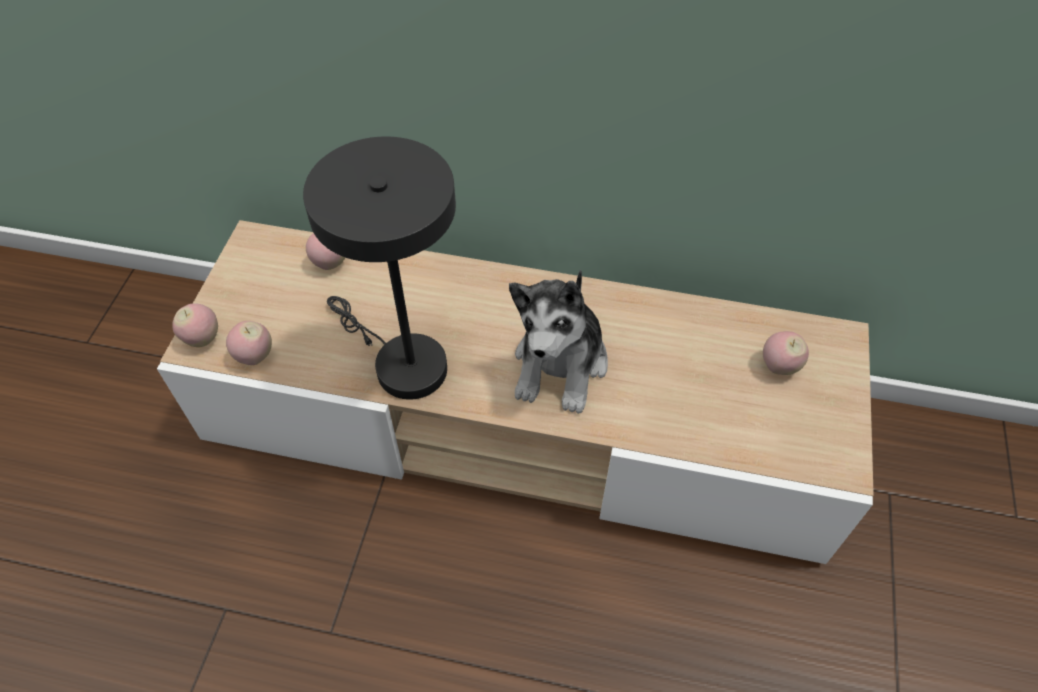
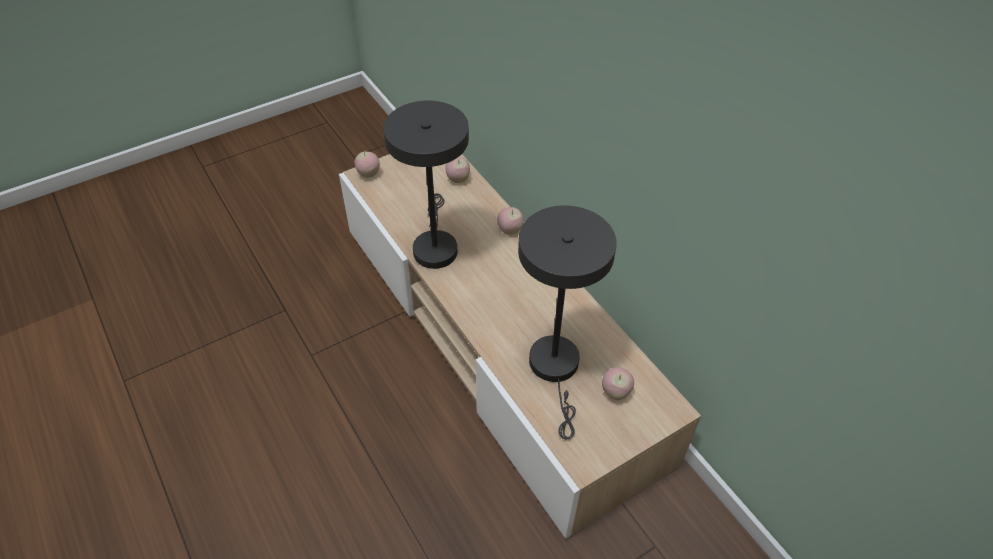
camera: 45 degrees right, 5 degrees down
(255, 356) = (379, 197): apple -> apple (510, 230)
(560, 364) = (504, 302): plush toy -> none
(700, 392) = (556, 369): none -> grey table lamp

